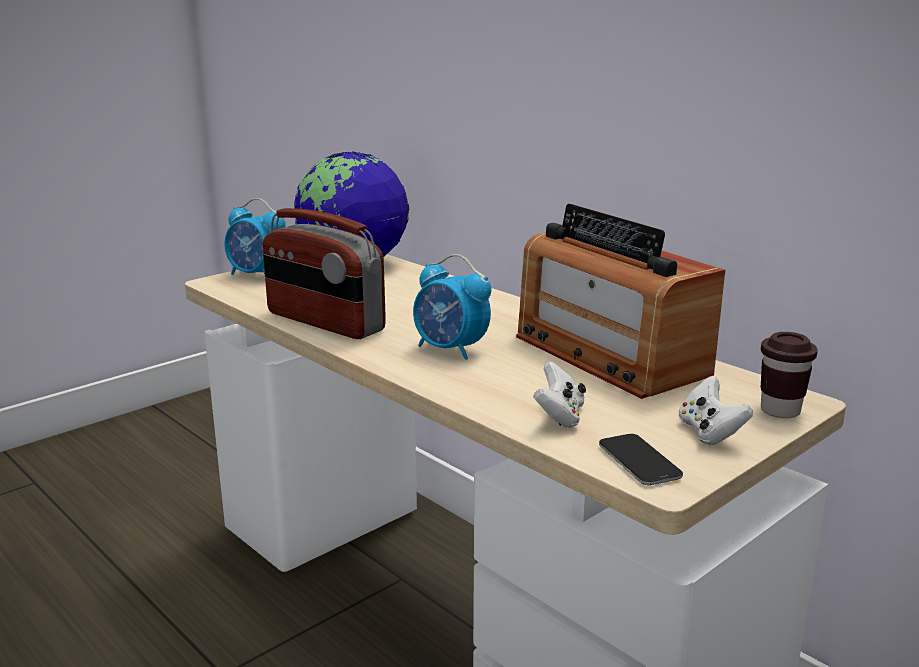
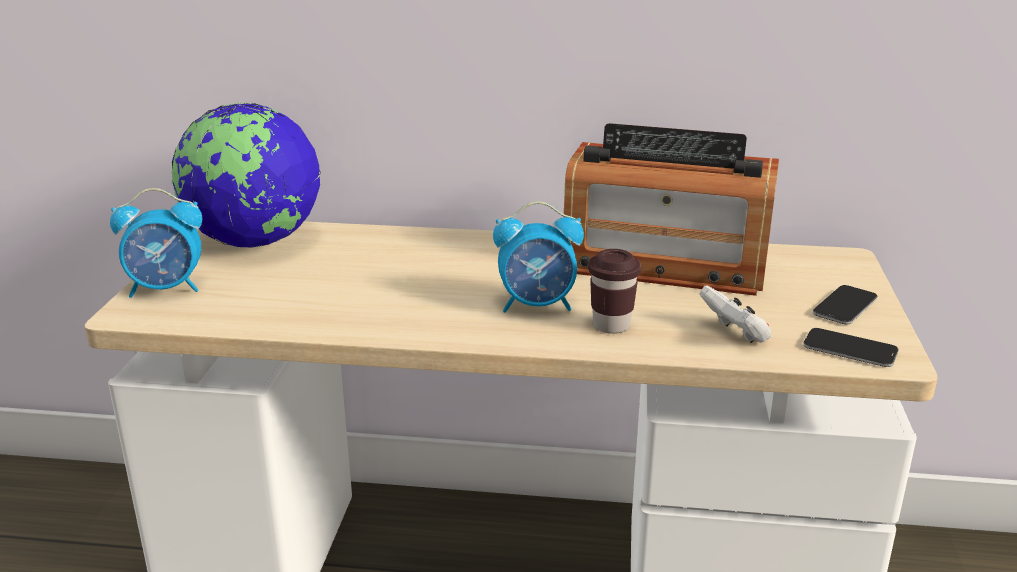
camera: 40 degrees left, 5 degrees up
(324, 322) = (361, 319): radio -> none
(709, 433) = (845, 306): white game controller -> phone
(780, 411) = (849, 270): brown cup -> brown cup (611, 325)

